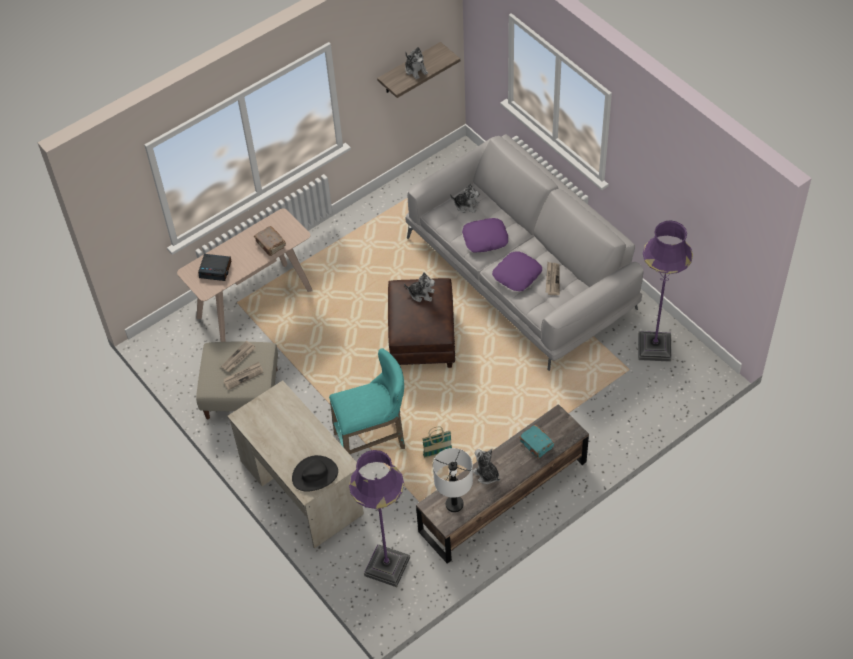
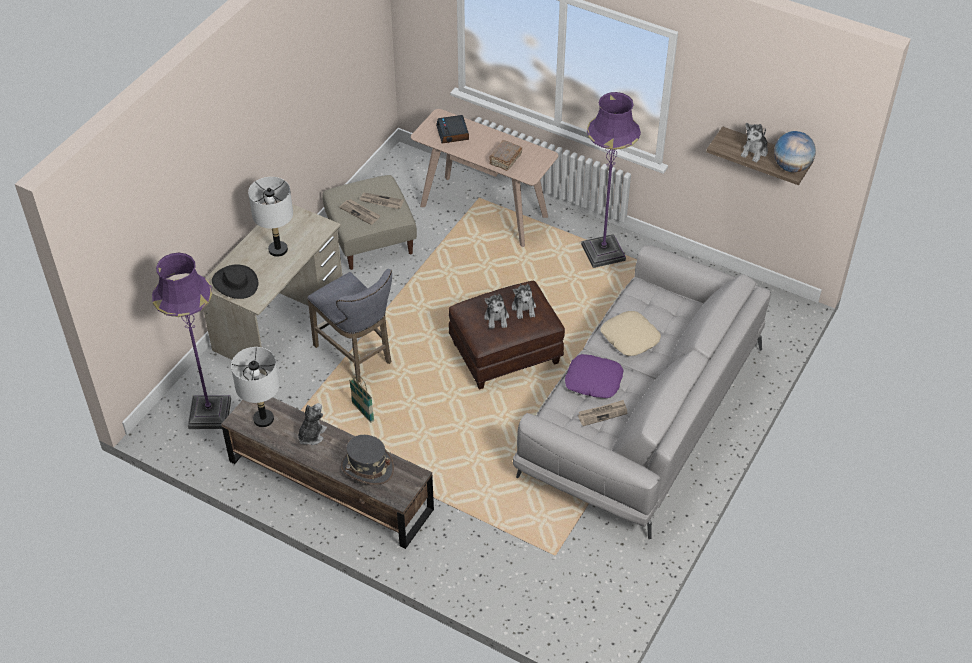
camera: 65 degrees right, 5 degrees down
(290, 433) = (278, 250): none -> white table lamp
(374, 441) = (356, 356): turquoise stool -> grey stool
(442, 56) = (791, 167): none -> globe
(466, 205) = (668, 307): plush toy -> plush toy (497, 318)
(485, 239) = (629, 338): purple pillow -> beige pillow
(536, 445) = (367, 468): turquoise book -> grey hat
(654, 347) = (600, 572): purple floor lamp -> purple floor lamp (603, 253)

